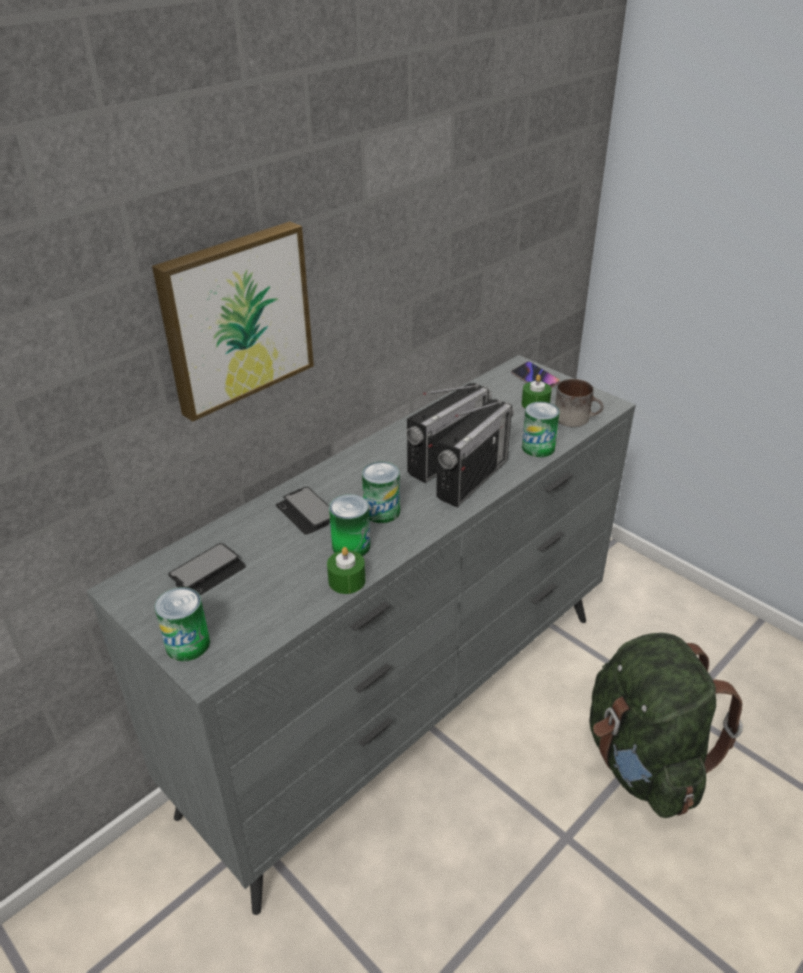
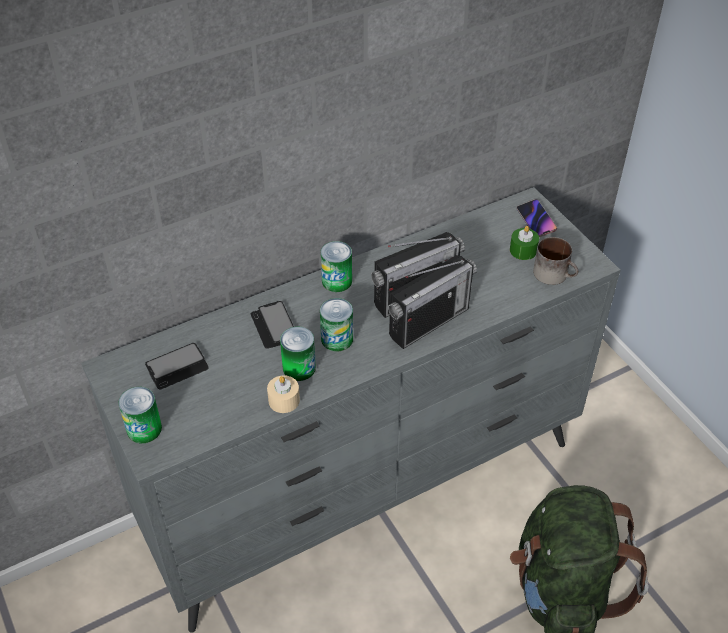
camera: 15 degrees right, 10 degrees up
(235, 318) = (227, 163): picture -> none
(347, 580) = (284, 400): green candle -> beige candle
(538, 447) = (503, 300): can -> can (337, 281)

